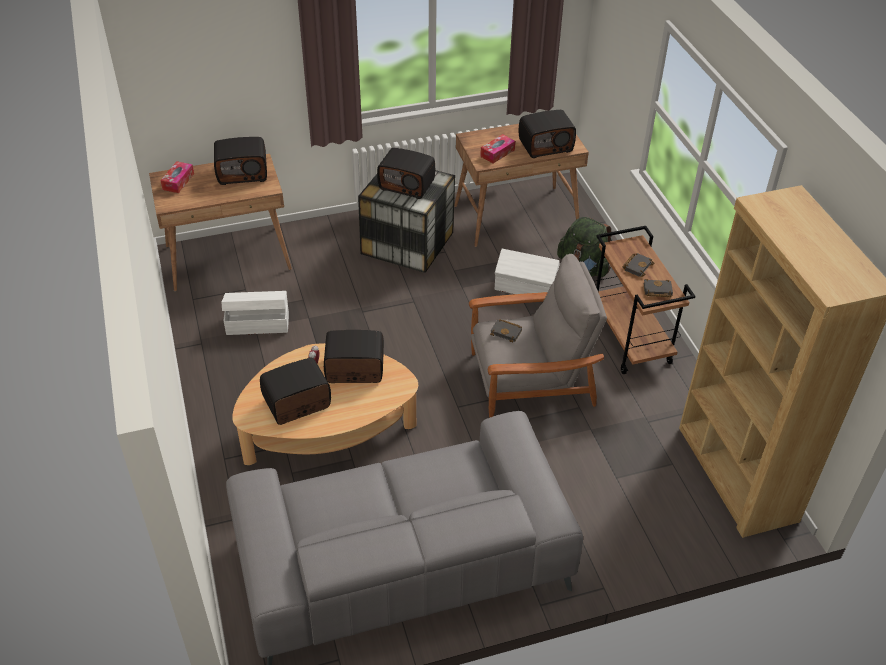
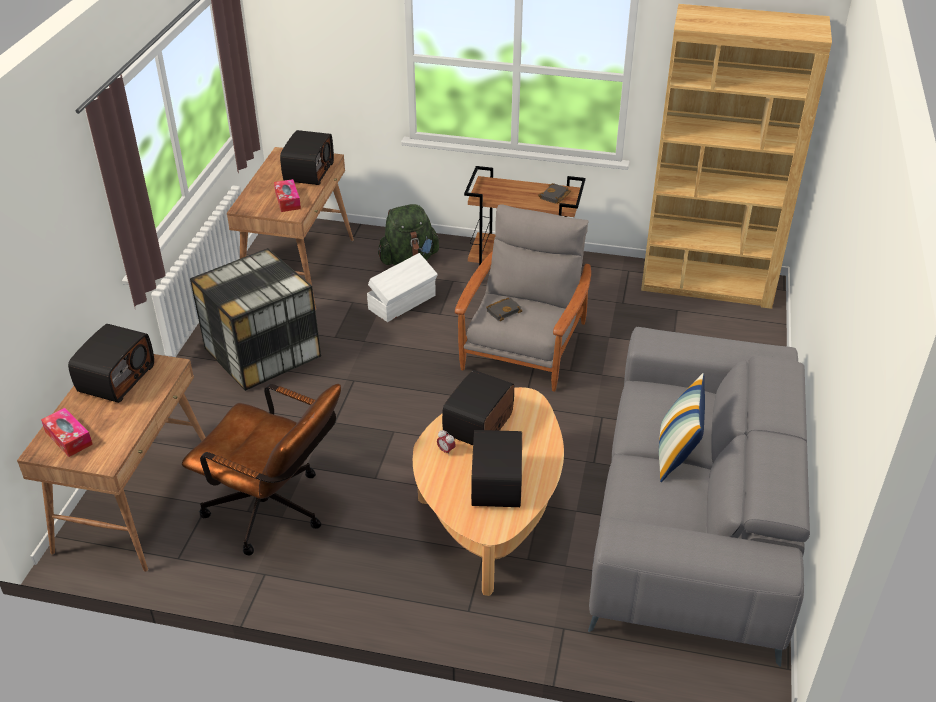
camera: 60 degrees left, 5 degrees down
(257, 323) = (275, 512): white storage box -> brown office chair
(395, 499) = (676, 455): none -> pillow
(407, 185) = (250, 281): radio -> none
(637, 266) = (515, 193): black book -> none

